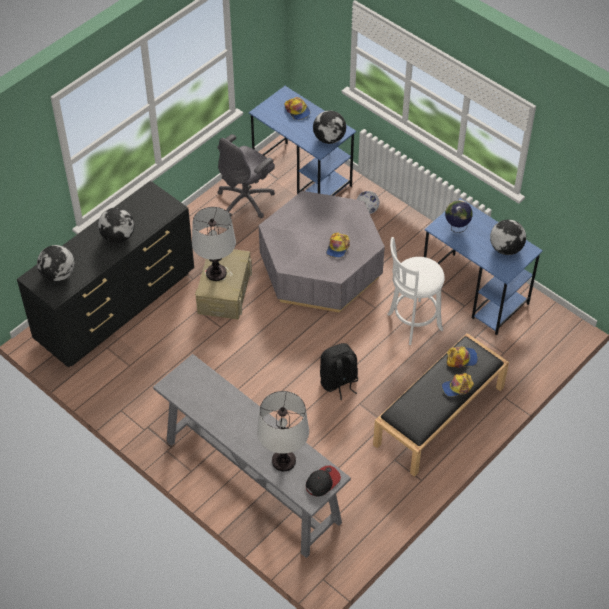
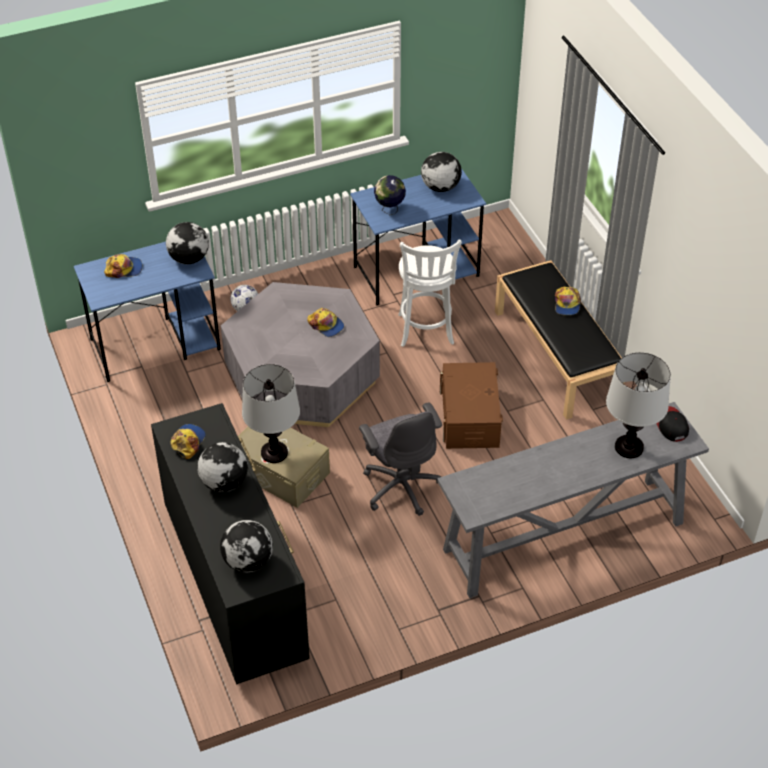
camera: 65 degrees left, 5 degrees down
(246, 200) = (153, 404): grey office chair -> grey office chair (401, 486)
(339, 382) = (470, 417): black backpack -> brown storage box
(461, 358) = (532, 288): cap -> cap (188, 442)

